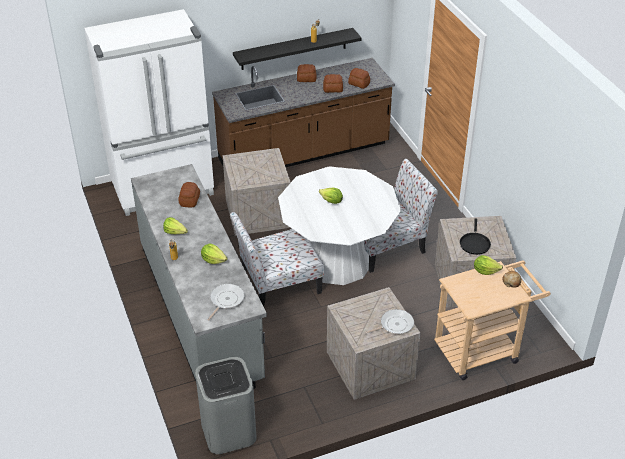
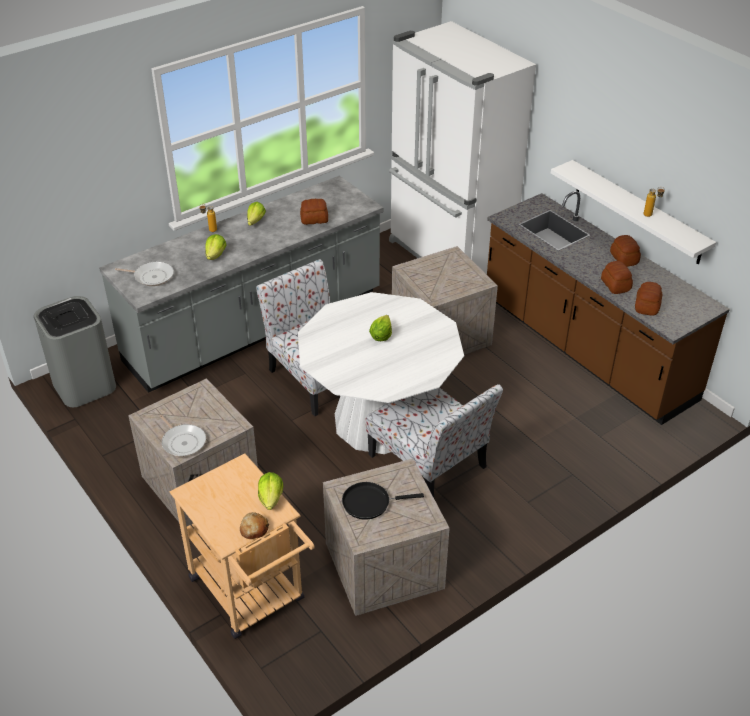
camera: 75 degrees right, 0 degrees up
(294, 49) = (637, 212): black shelf -> white shelf

